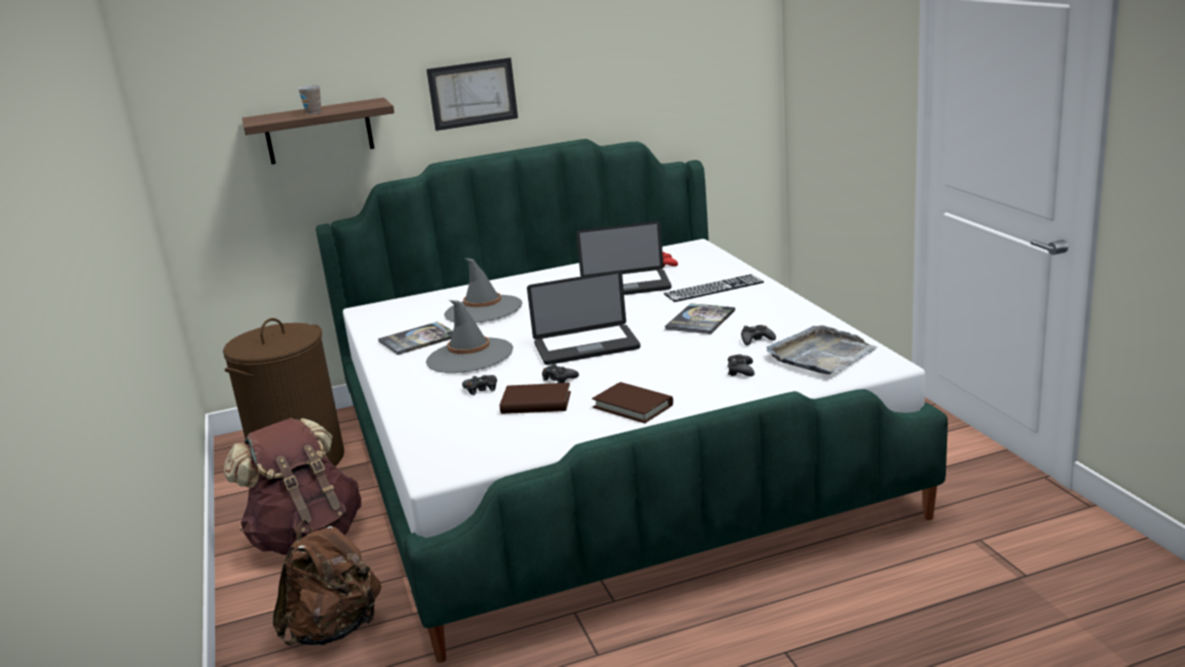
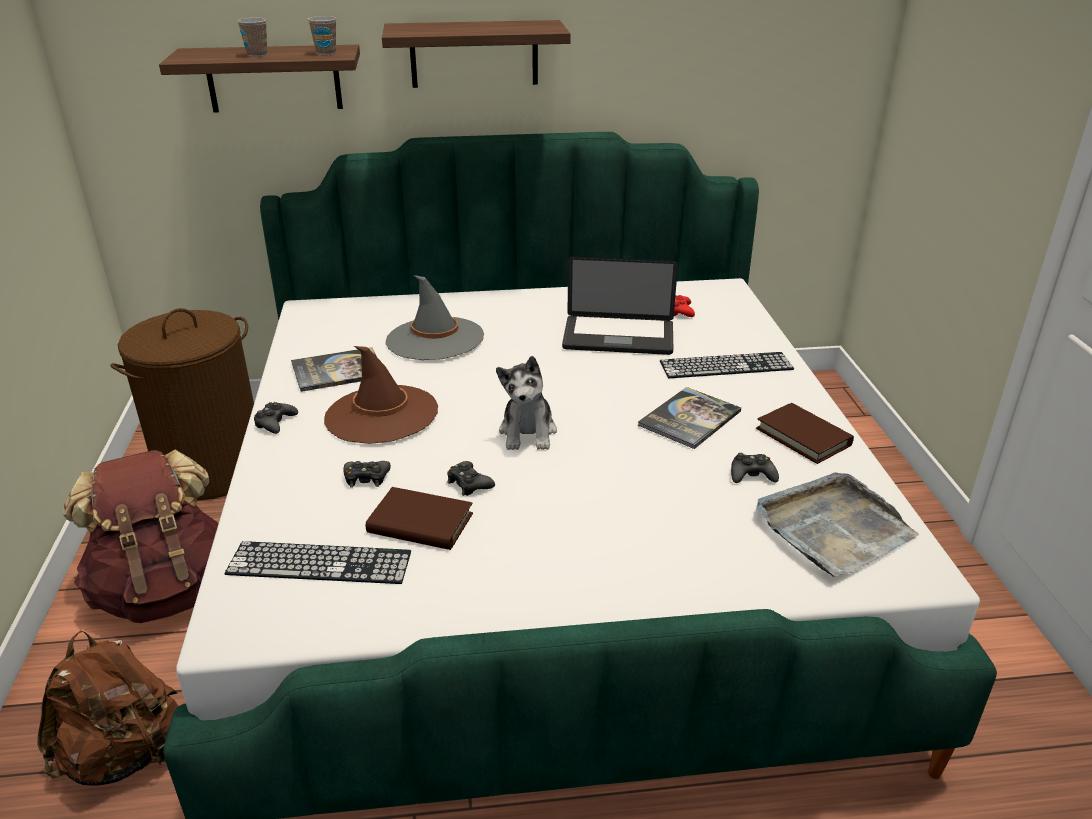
camera: 10 degrees right, 10 degrees up
(366, 104) = (326, 53): none -> cup
(469, 356) = (381, 415): grey hat -> brown hat
(472, 93) = (474, 54): picture -> shelf
(476, 433) = (319, 563): none -> keyboard
(586, 346) = (528, 432): laptop -> plush toy
(633, 406) = (541, 565): brown book -> brown book (803, 437)
(740, 371) = (711, 531): black game controller -> black game controller (275, 422)

